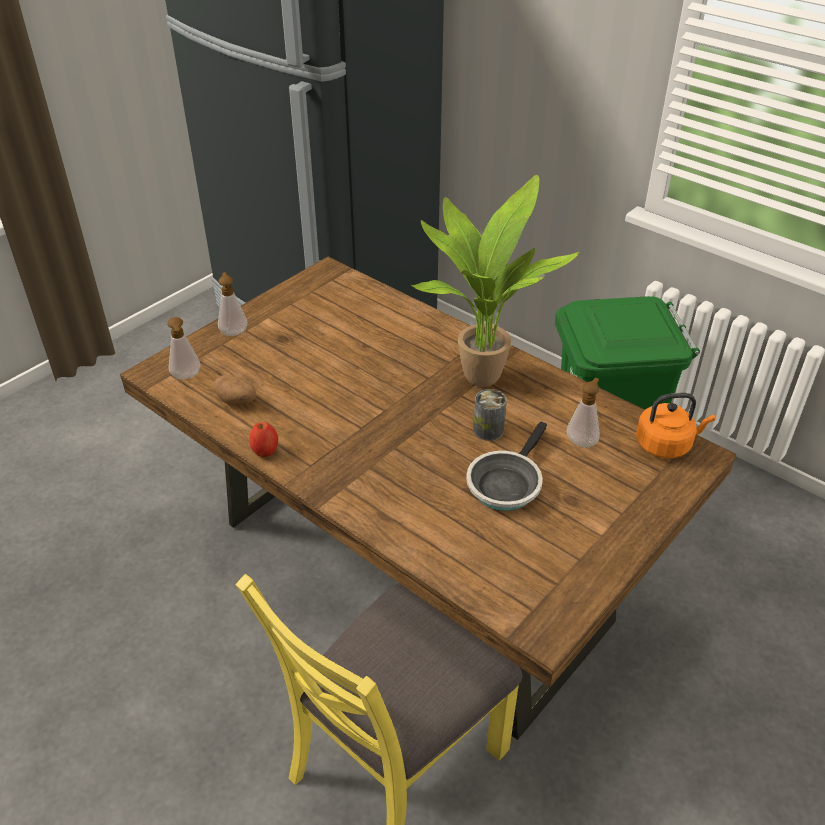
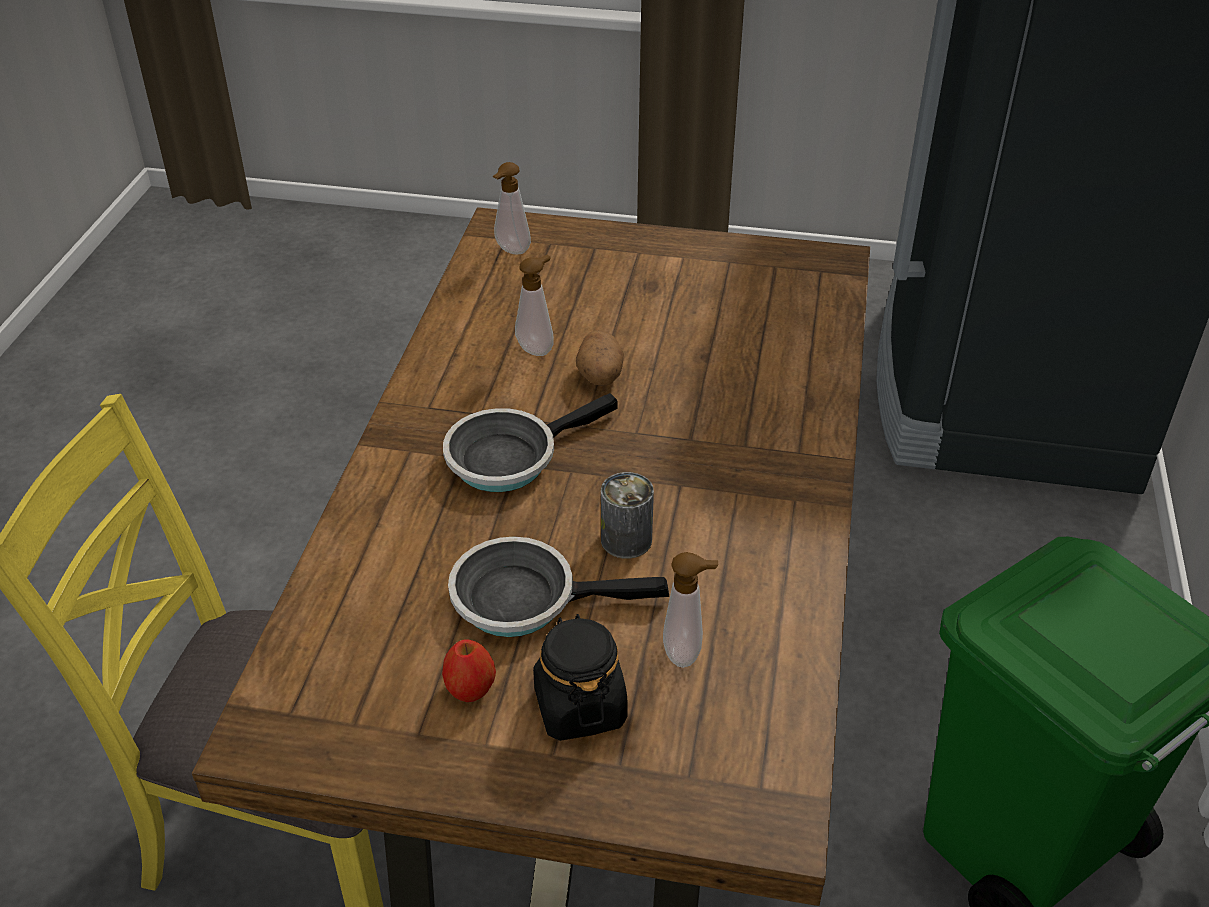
camera: 60 degrees right, 0 degrees up
(233, 331) = (627, 245): soap dispenser -> soap dispenser (537, 348)
(237, 401) = (499, 304): potato -> potato (600, 377)
(265, 451) = (427, 362): apple -> apple (470, 690)
(386, 448) = (509, 457): none -> frying pan
(478, 374) = (744, 484): potted plant -> none
(595, 491) = (579, 707): none -> black jar
(666, 445) = (765, 765): orange kettle -> none

